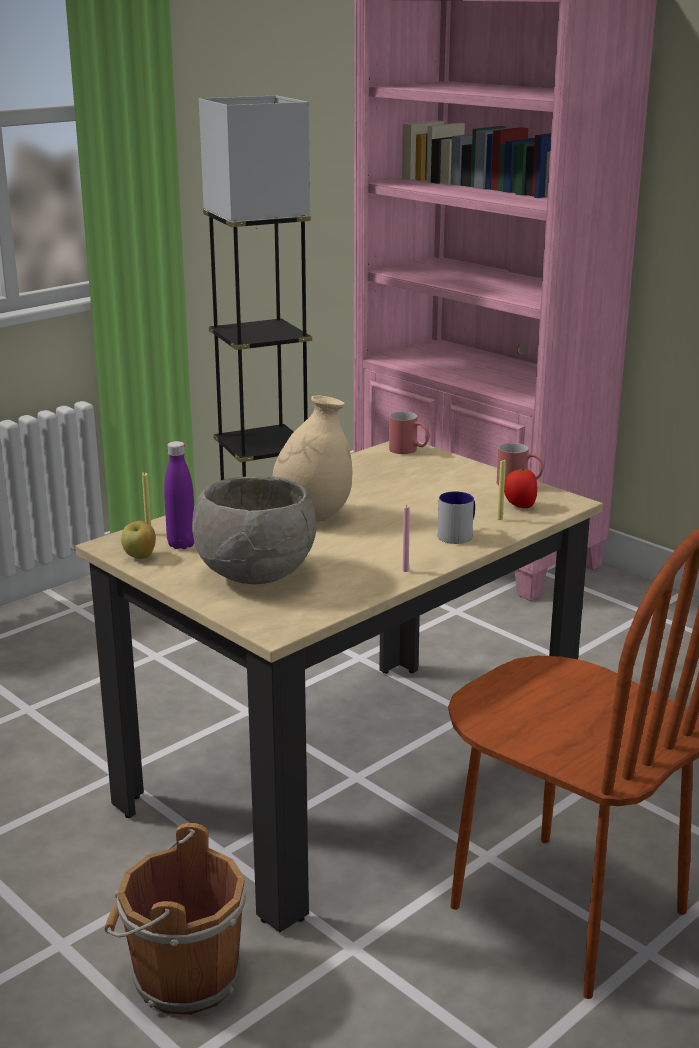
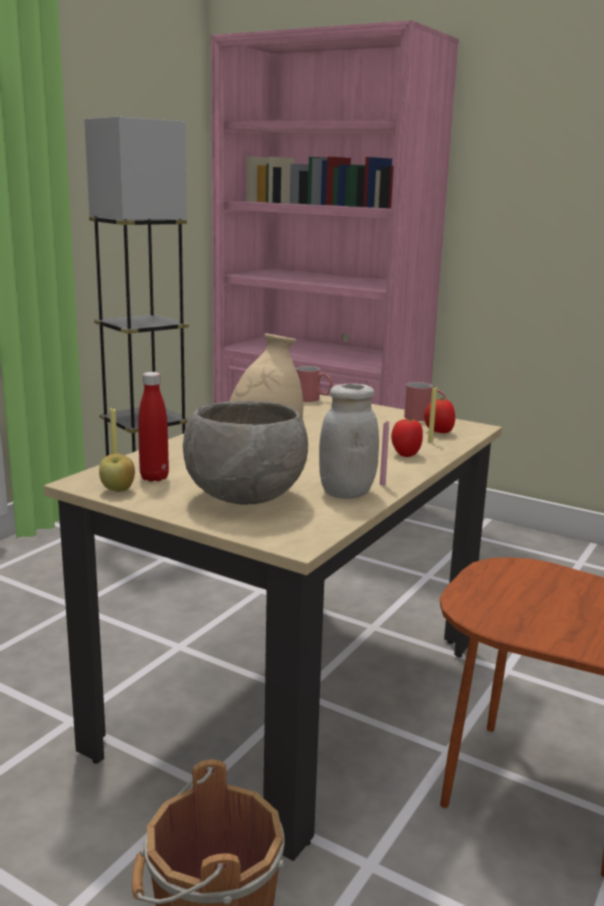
camera: 15 degrees left, 5 degrees down
(181, 544) = (154, 477): purple bottle -> red bottle
(361, 577) = (346, 493): none -> white jar
(459, 534) = (406, 455): mug -> tomato

